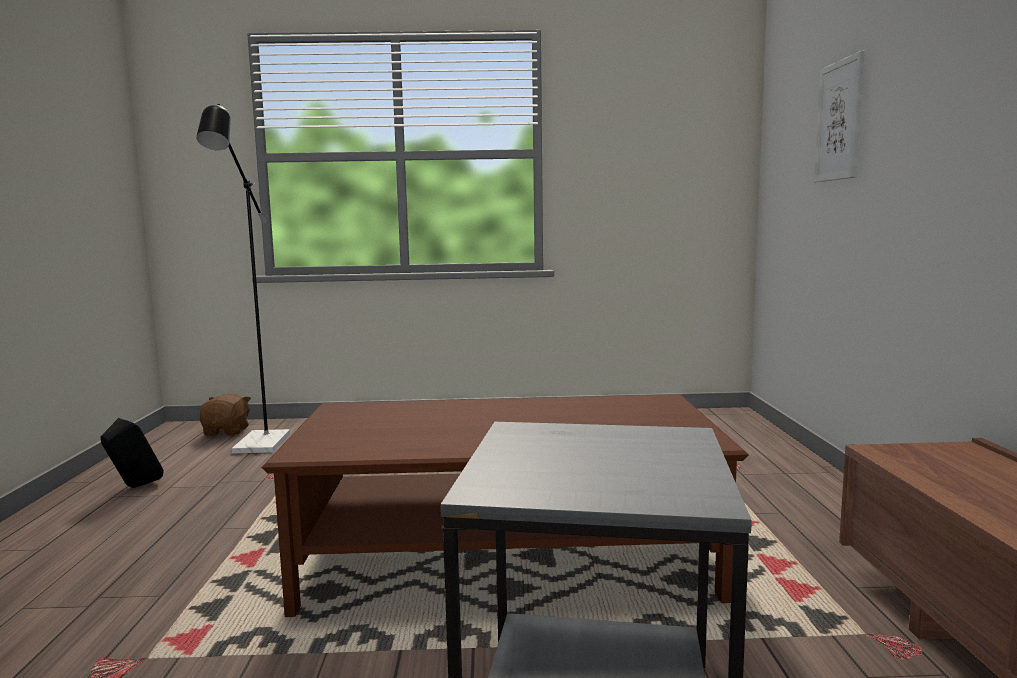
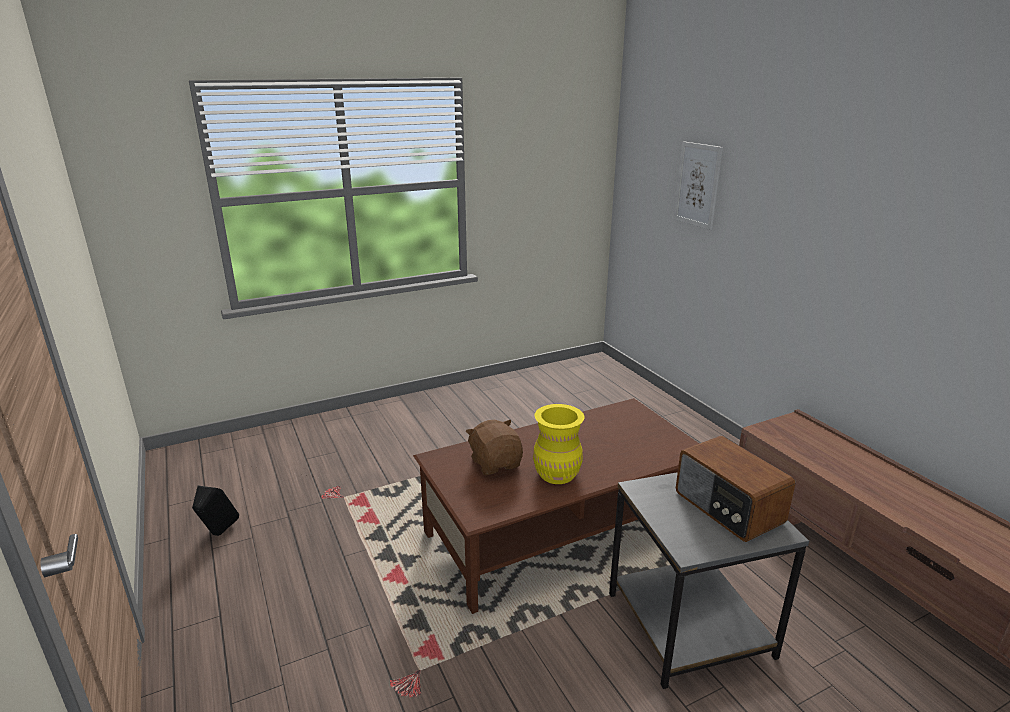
camera: 25 degrees left, 15 degrees up
(227, 431) = (224, 452): brown plush toy -> brown plush toy (496, 463)
(258, 447) = (276, 465): black floor lamp -> none
(464, 436) = (557, 474): none -> yellow vase
(635, 463) = (727, 508): none -> radio

